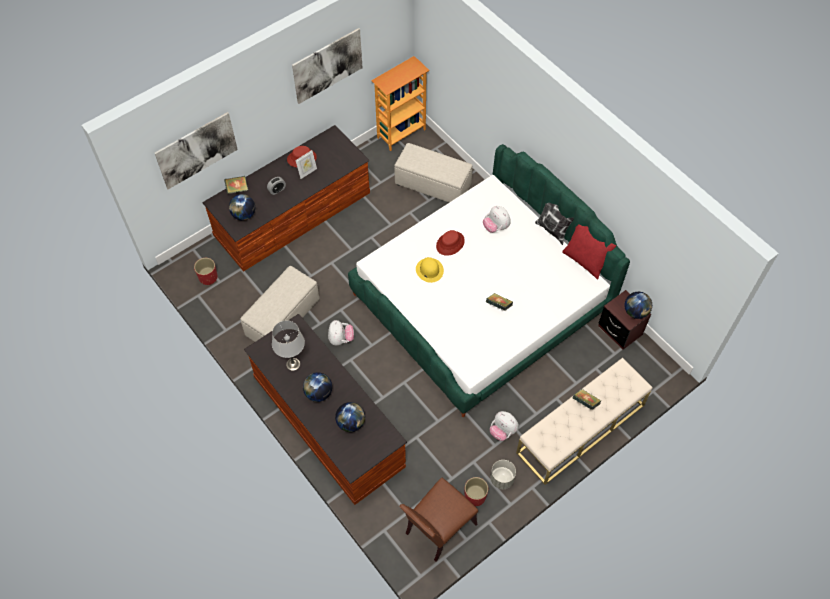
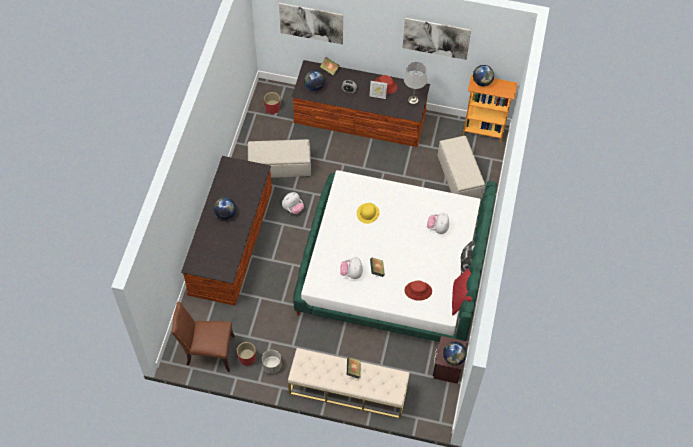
camera: 50 degrees right, 0 degrees up
(293, 364) = (233, 187): grey table lamp -> grey table lamp (413, 99)
(351, 423) = (220, 245): globe -> globe (482, 82)
(450, 243) = (399, 211): red hat -> red hat (418, 291)
(502, 431) = (306, 344): plush toy -> plush toy (351, 273)

